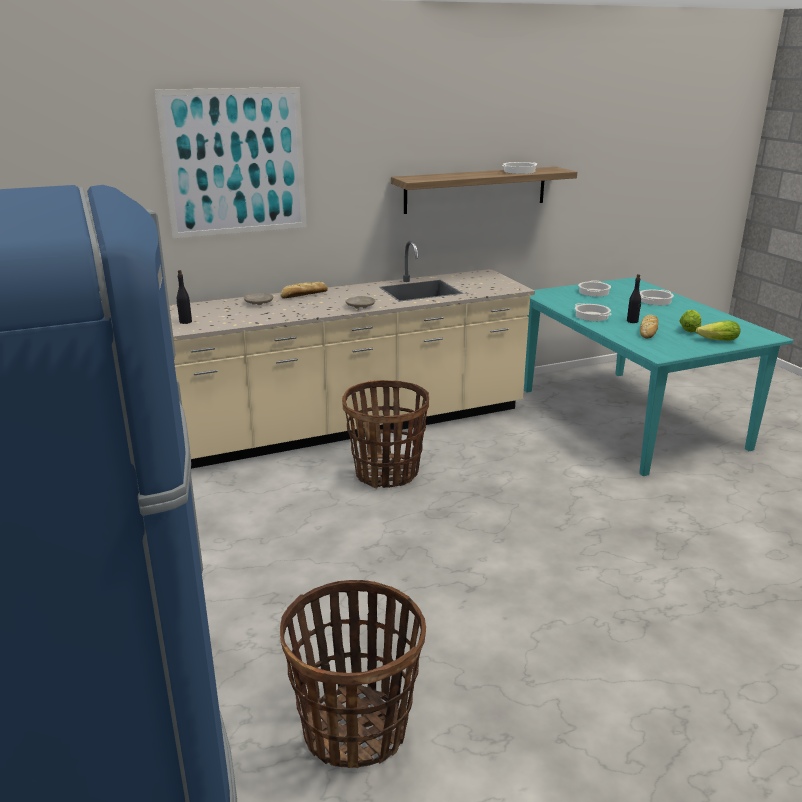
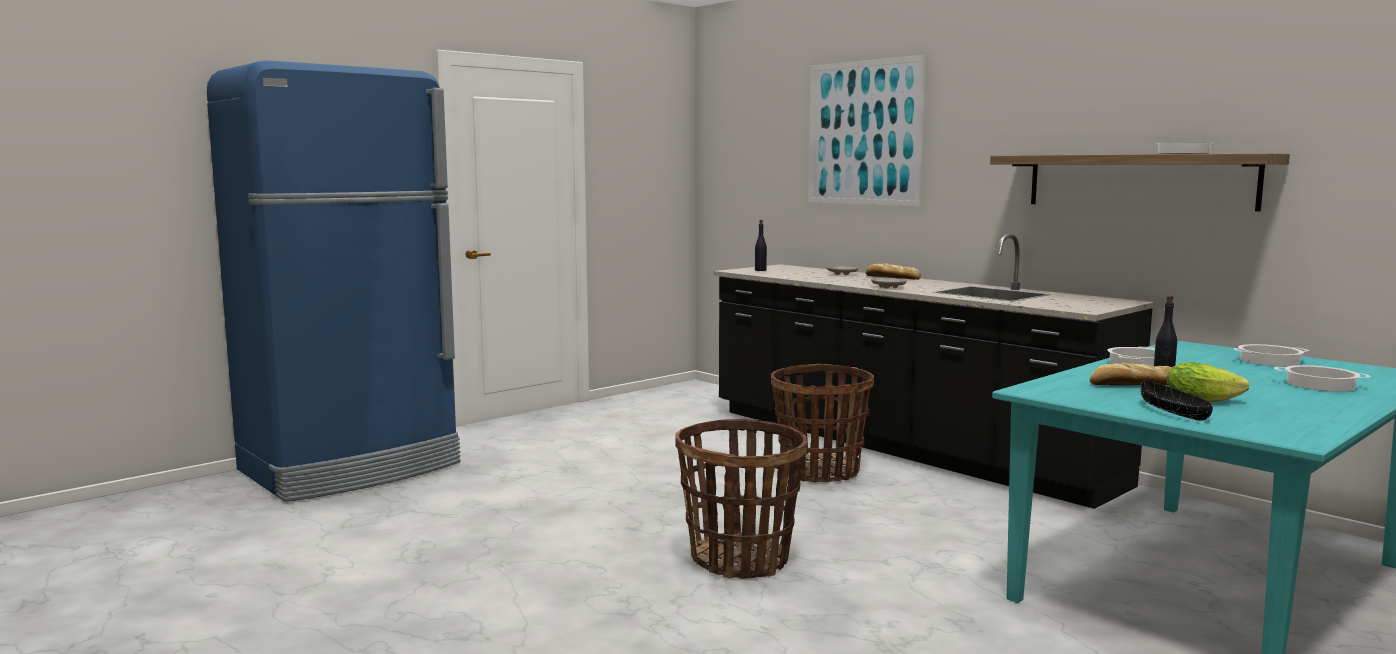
camera: 70 degrees right, 15 degrees down
(350, 427) = (900, 446): beige counter -> black counter
(355, 729) = (421, 513): basket -> basket (740, 560)
(715, 340) = (1174, 412): lettuce -> black bowl

